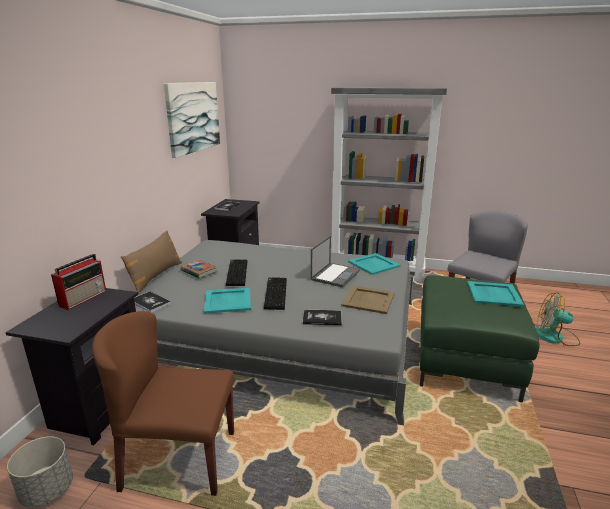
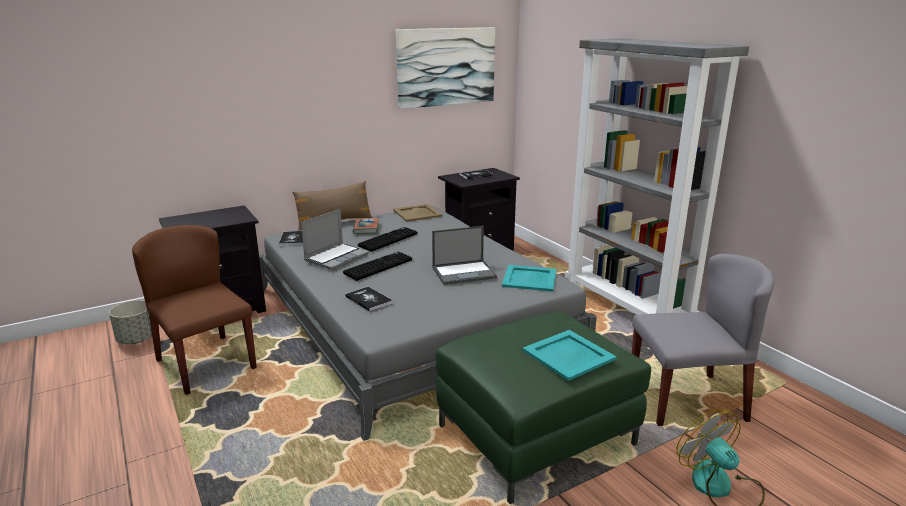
camera: 45 degrees right, 0 degrees up
(84, 298) = (226, 213): radio -> none
(227, 300) = (336, 257): turquoise tray -> laptop
(368, 299) = (441, 304): beige tray -> beige tray (417, 213)

